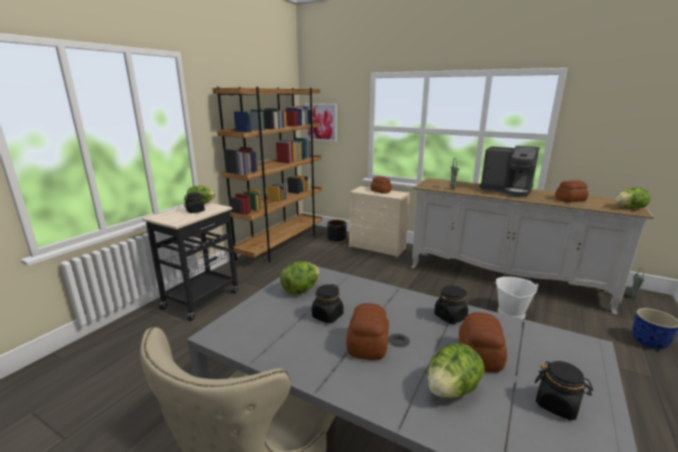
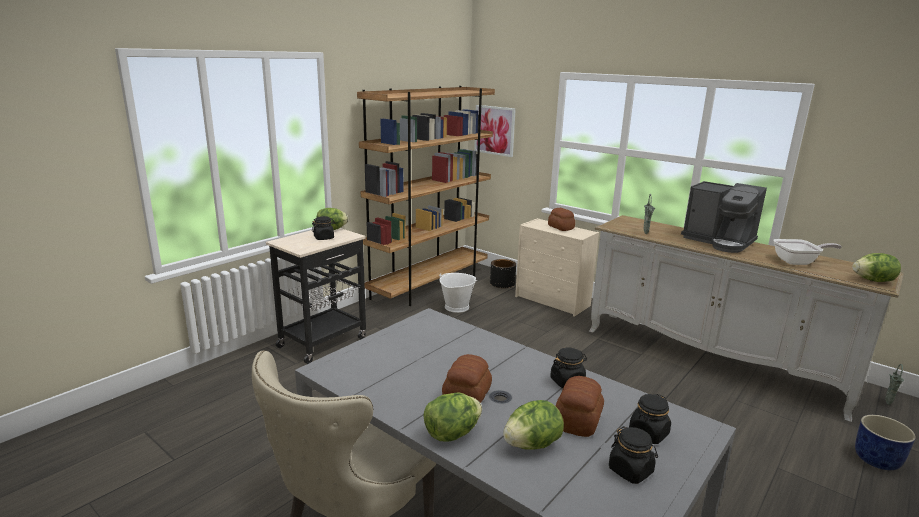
camera: 10 degrees right, 0 degrees up
(300, 290) = (417, 337): lettuce -> lettuce (452, 434)
(327, 316) = (436, 365): black jar -> black jar (648, 433)
(510, 313) = (700, 401): white bucket -> white bucket (456, 307)
(570, 200) = (798, 262): bread -> frying pan

